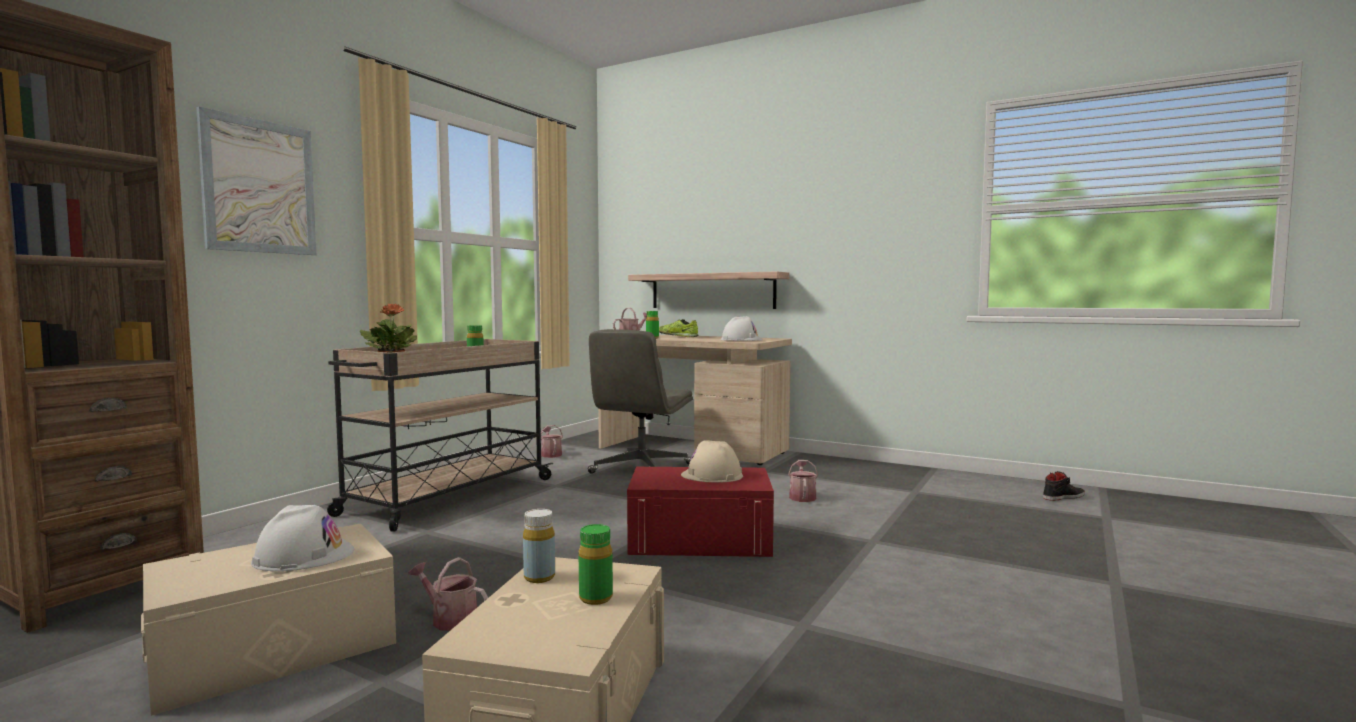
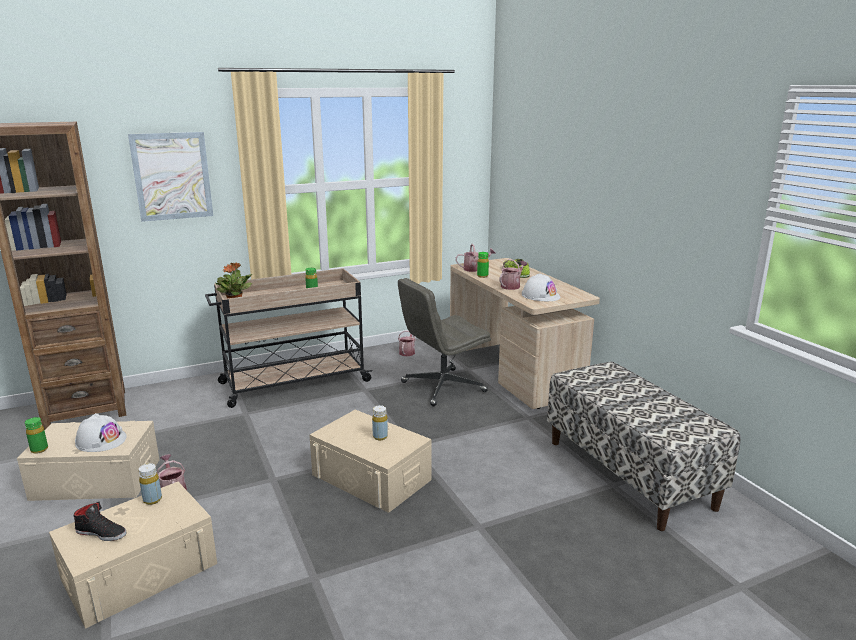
camera: 35 degrees right, 15 degrees up
(596, 598) = (148, 527): green bottle -> green bottle (39, 450)
(700, 539) = (371, 477): red storage box -> beige storage box
(712, 291) = (554, 234): shelf -> none
(712, 475) = (380, 437): beige hard hat -> yellow bottle
(802, 497) = (508, 458): watering can -> watering can (512, 286)
(911, 483) = (629, 473): none -> bench
(1063, 497) = (750, 544): black shoe -> black shoe (101, 533)

